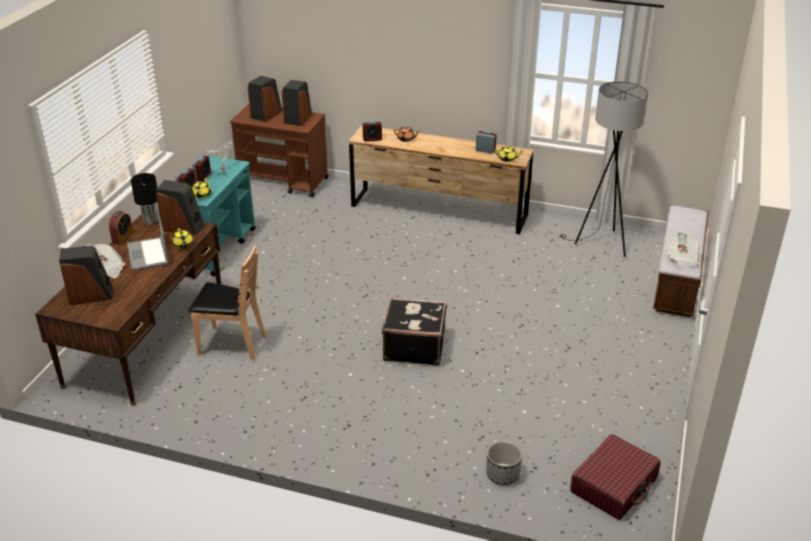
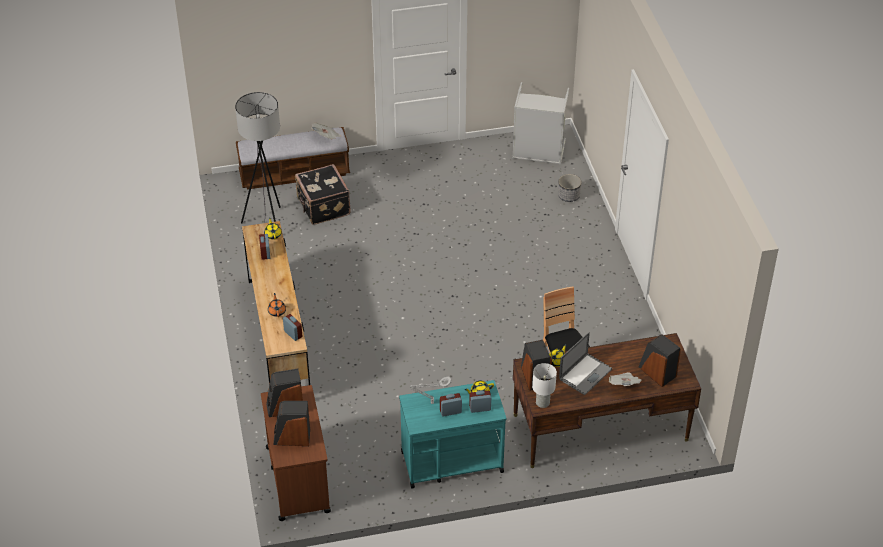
camera: 120 degrees left, 10 degrees up
(122, 237) = (579, 404): alarm clock -> none
(150, 221) = (543, 402): black table lamp -> white table lamp
(414, 347) = (485, 277): black suitcase -> black suitcase (322, 207)
(614, 485) = (538, 153): red suitcase -> grey laundry basket

